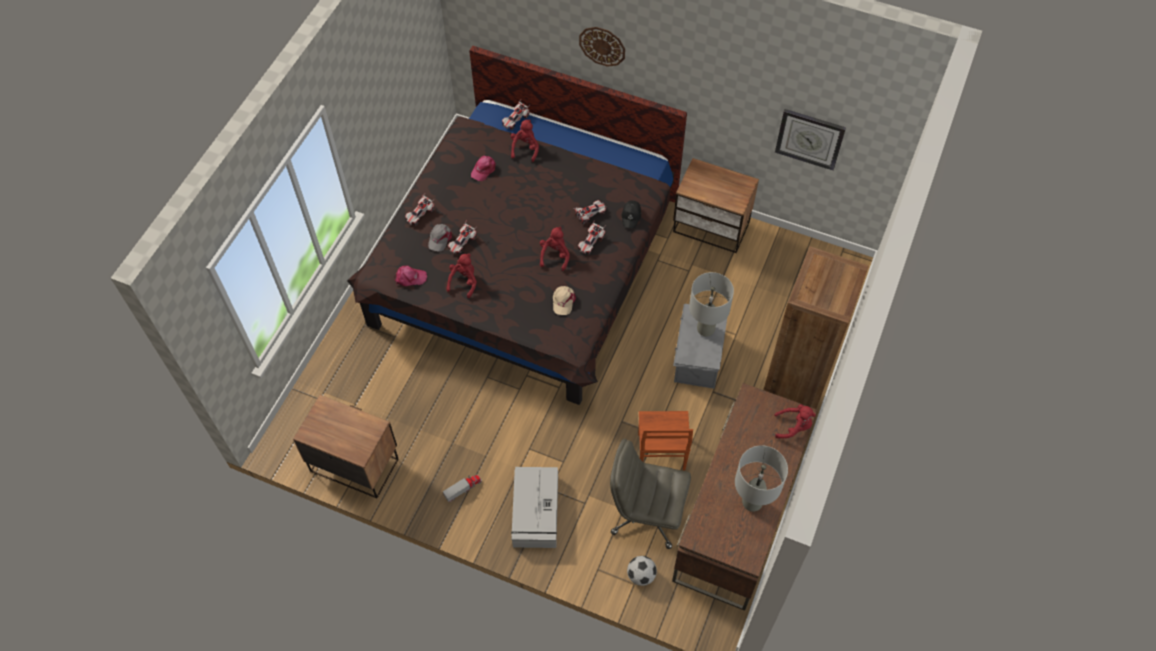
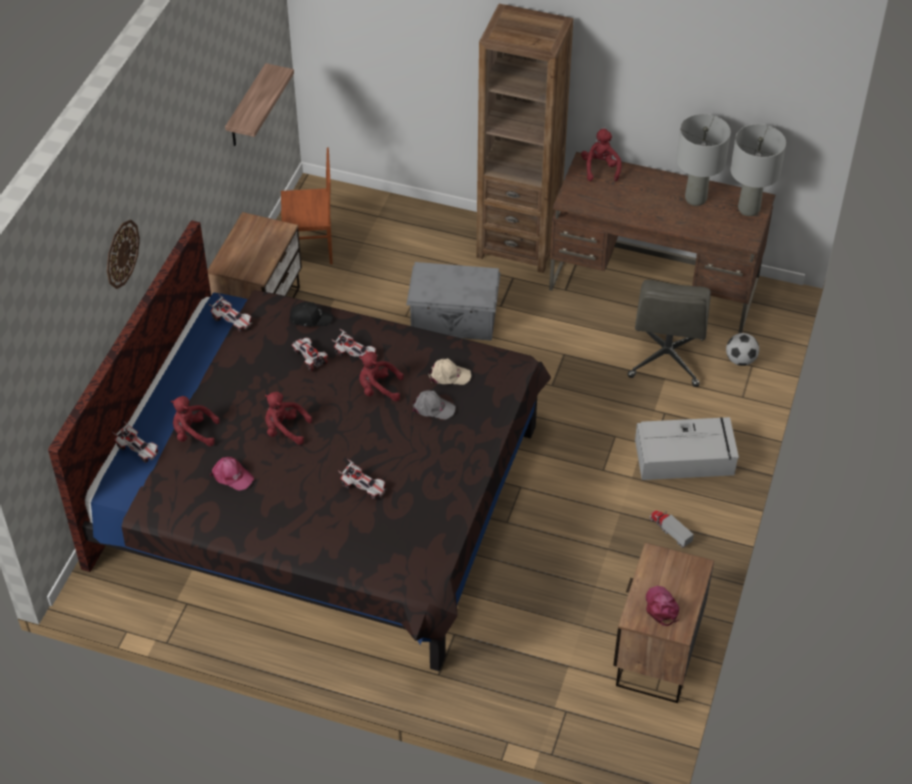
camera: 95 degrees left, 10 degrees down
(410, 278) = (426, 539): pink cap -> pink cap (661, 607)
(420, 214) = (315, 541): toy car -> toy car (232, 320)
(440, 238) = (357, 513): grey cap -> grey cap (433, 408)
(464, 281) = (427, 479): red plush toy -> red plush toy (285, 429)
(660, 453) = (588, 349): brown chair -> brown chair (310, 248)
(705, 329) = (445, 280): grey table lamp -> grey table lamp (749, 209)
(810, 138) = (247, 108): wall clock -> shelf

